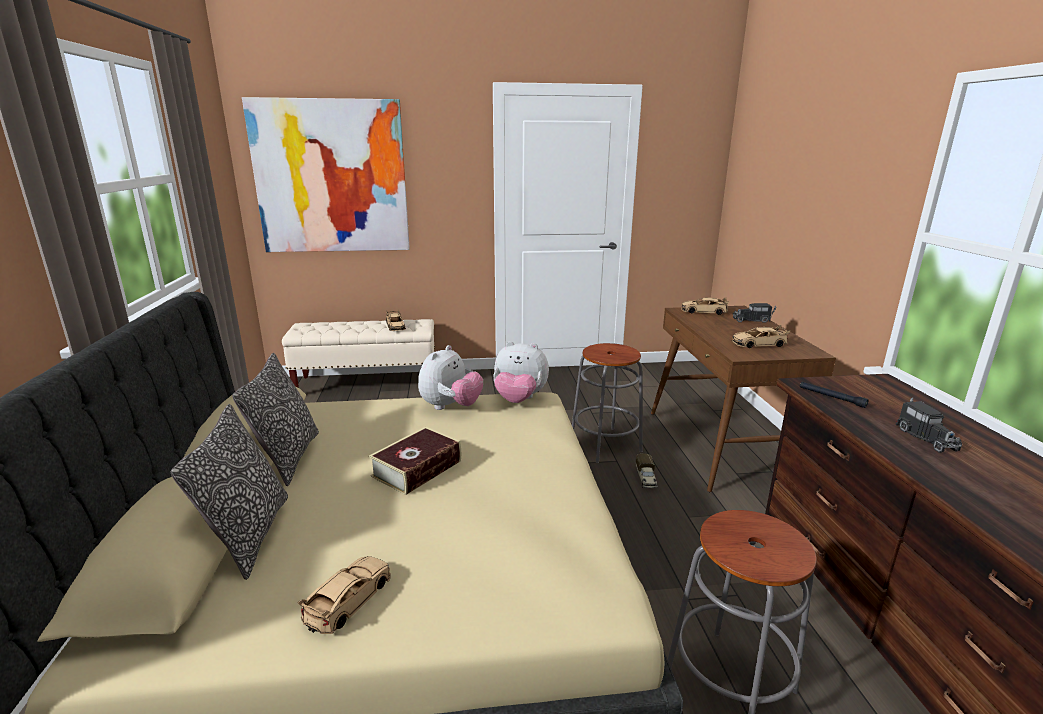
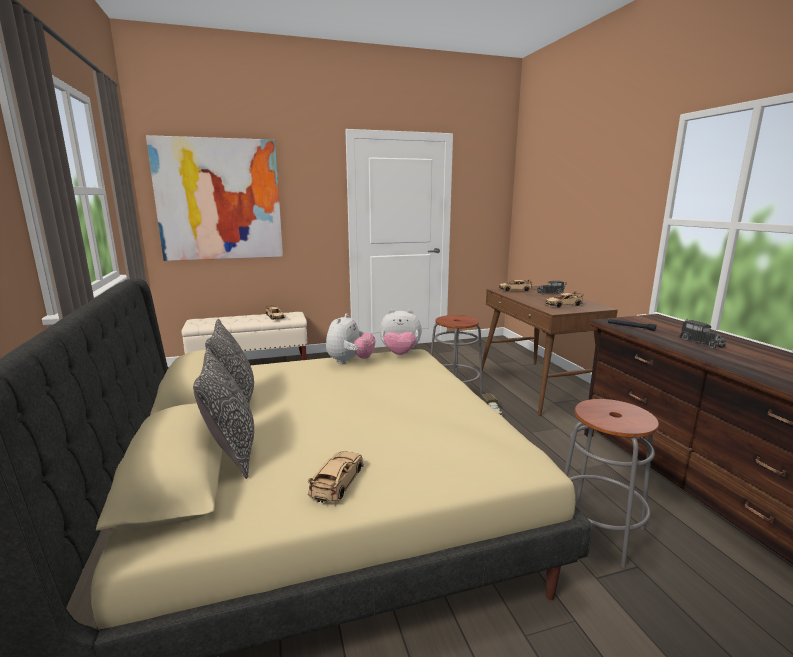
camera: 10 degrees left, 5 degrees down
(417, 469) = (346, 399): book -> none

